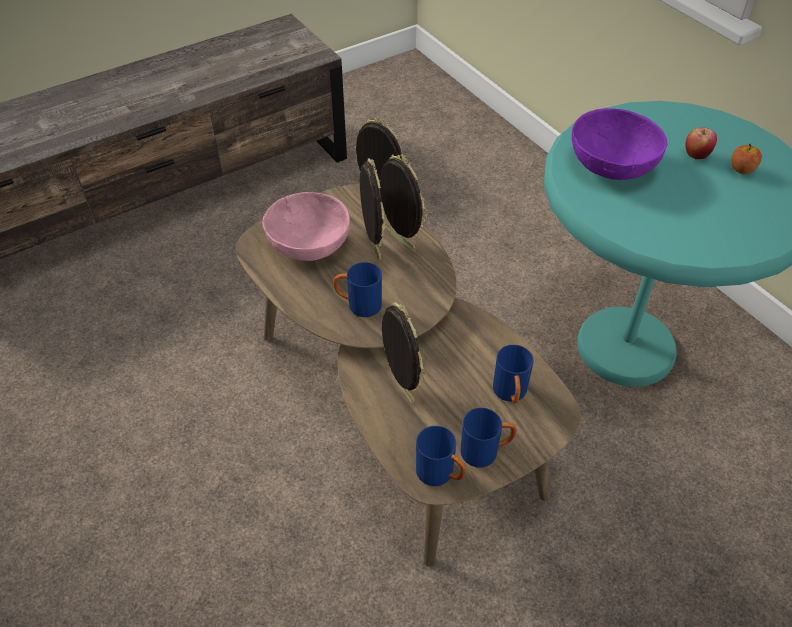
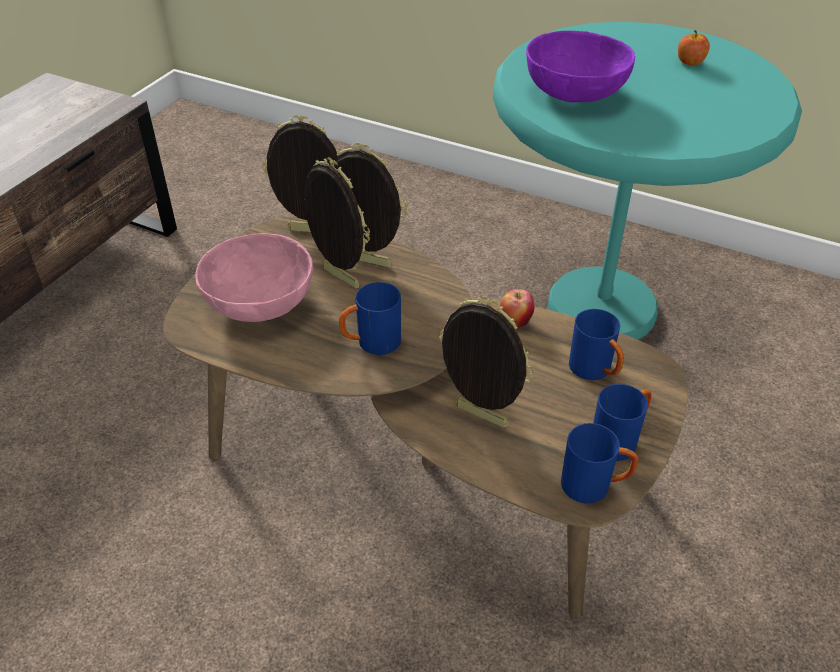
camera: 30 degrees left, 5 degrees down
(696, 155) = (640, 62): apple -> apple (515, 321)

